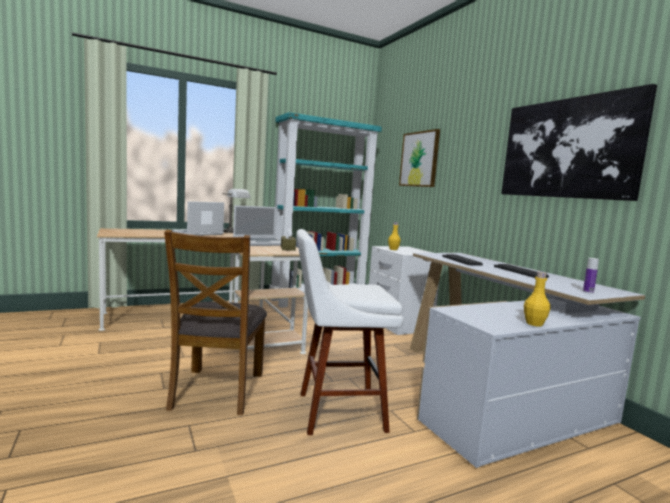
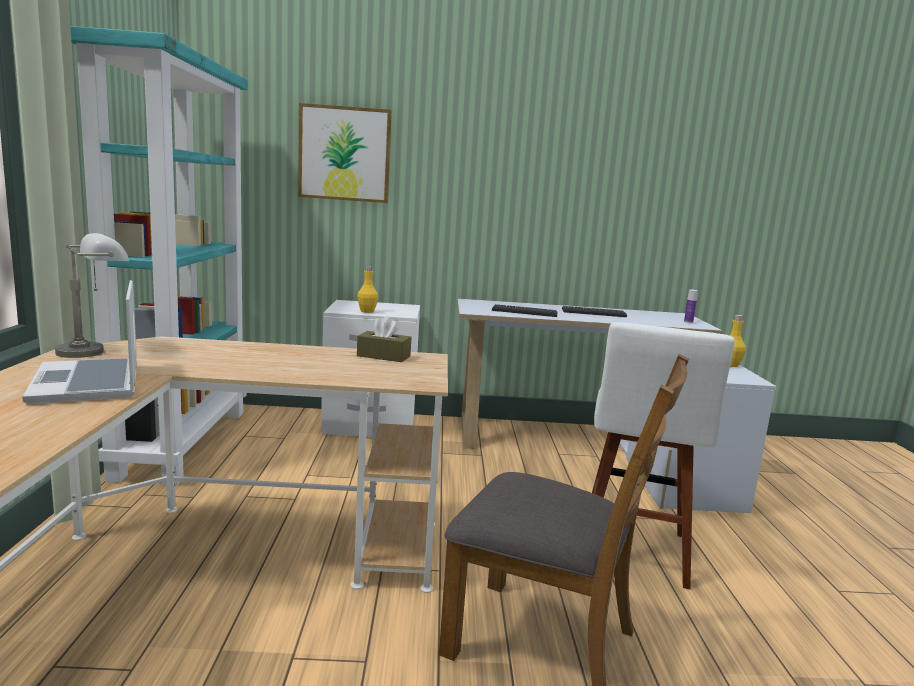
camera: 65 degrees left, 5 degrees up
(259, 243) = (306, 361): laptop -> none
(568, 148) = (608, 170): picture -> none

